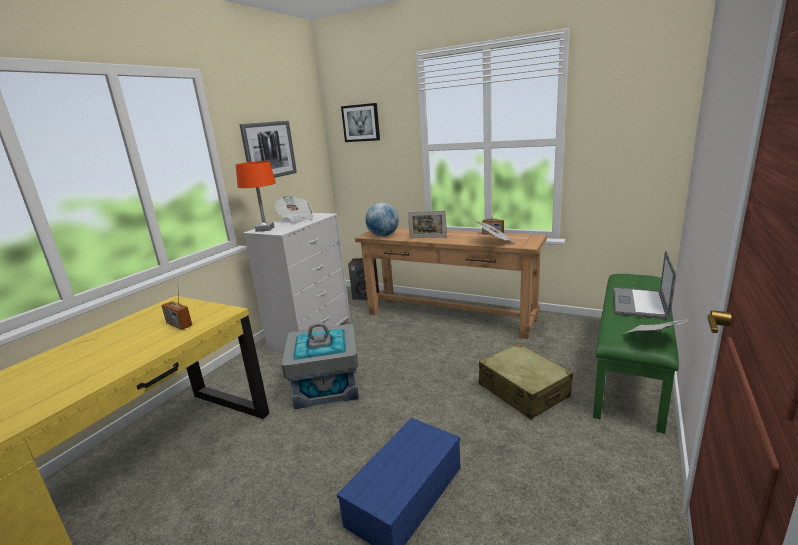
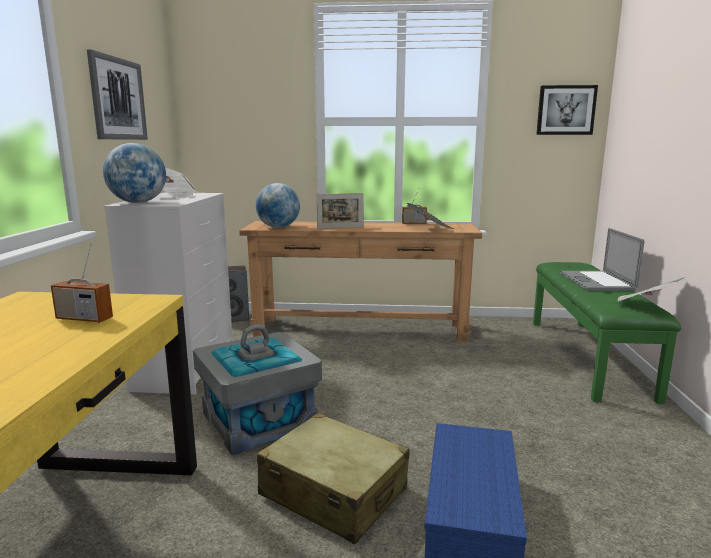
camera: 25 degrees left, 5 degrees down
(265, 229) = (138, 202): orange table lamp -> globe
(361, 123) = (231, 85): picture -> picture (565, 110)
(523, 391) = (505, 389): beige suitcase -> beige suitcase (333, 492)

